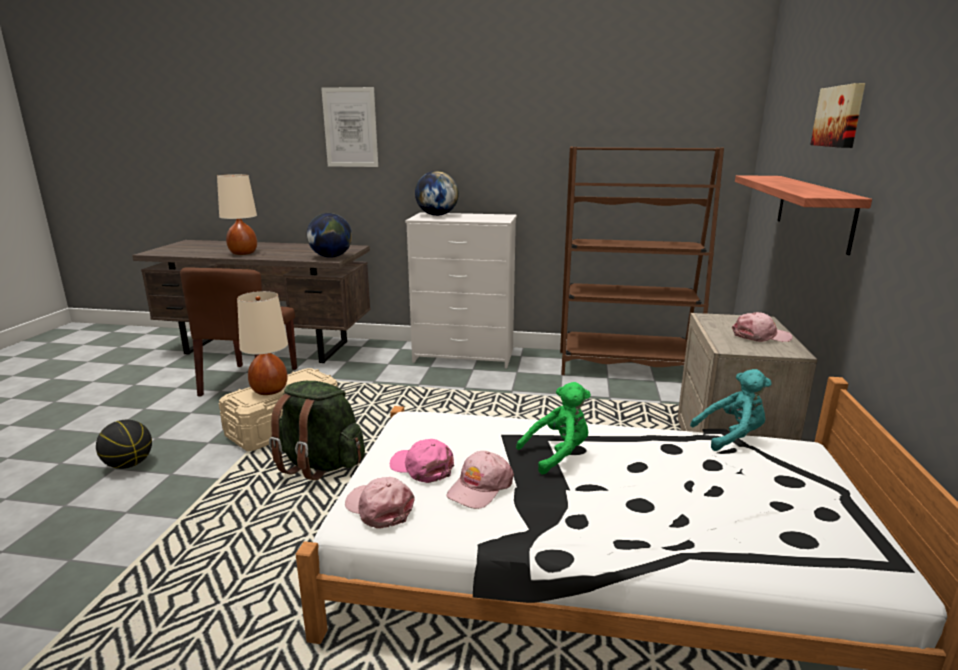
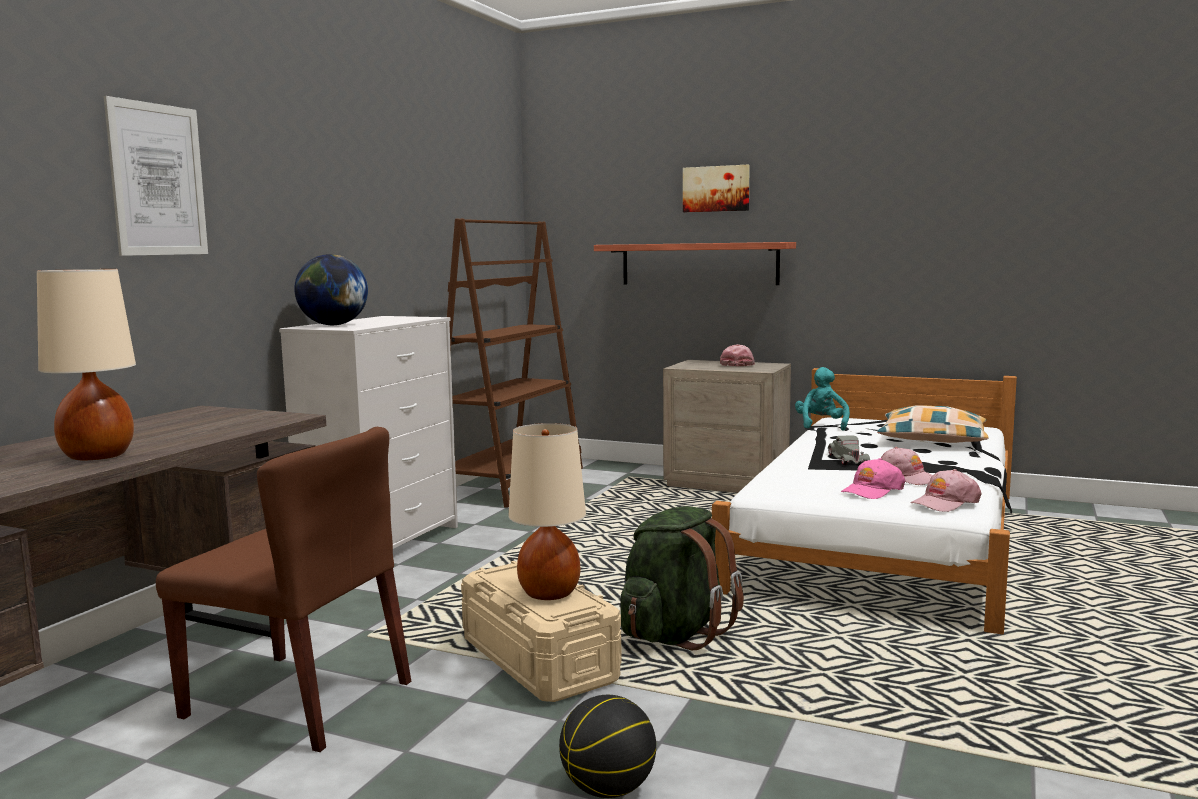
camera: 75 degrees left, 10 degrees down
(331, 257) = (269, 417): globe -> none
(558, 454) = (847, 459): green plush toy -> grey toy car
(712, 515) = (932, 439): none -> pillow

